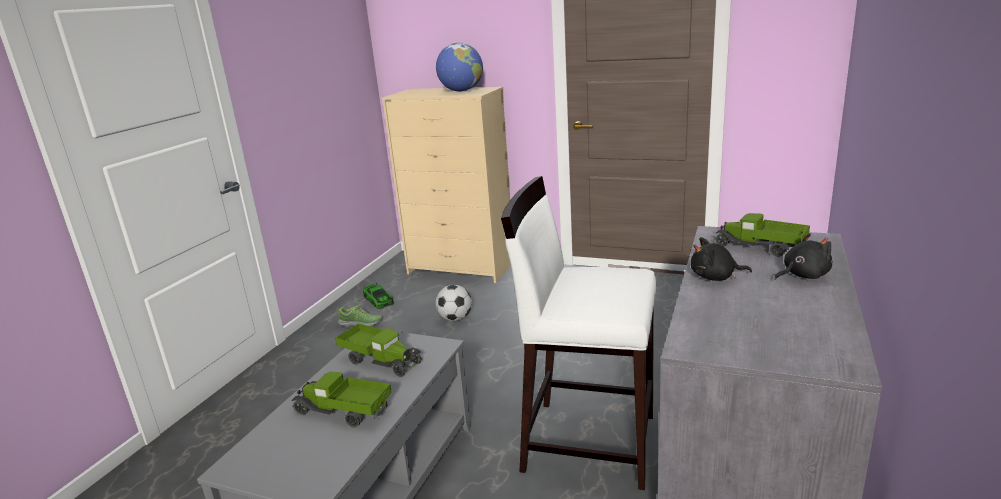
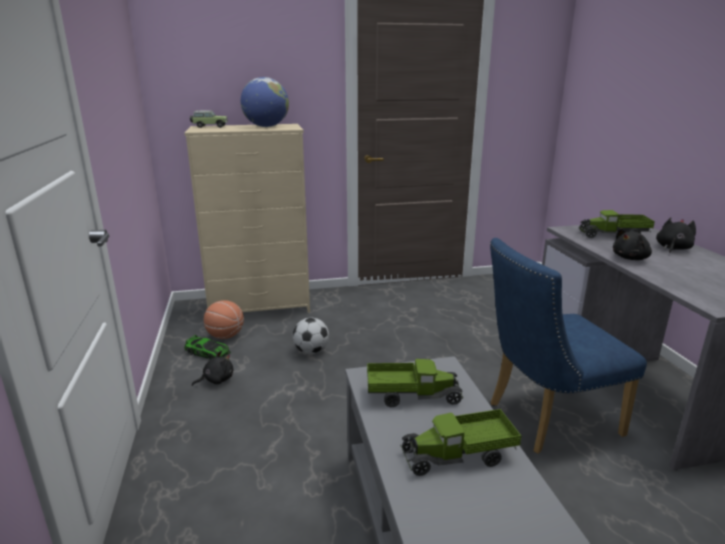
camera: 35 degrees left, 0 degrees up
(361, 323) = (216, 380): shoe -> black plush toy
(405, 289) = (225, 336): none -> basketball
(418, 90) = (209, 127): none -> toy car
(587, 441) = (544, 419): white stool -> blue chair

